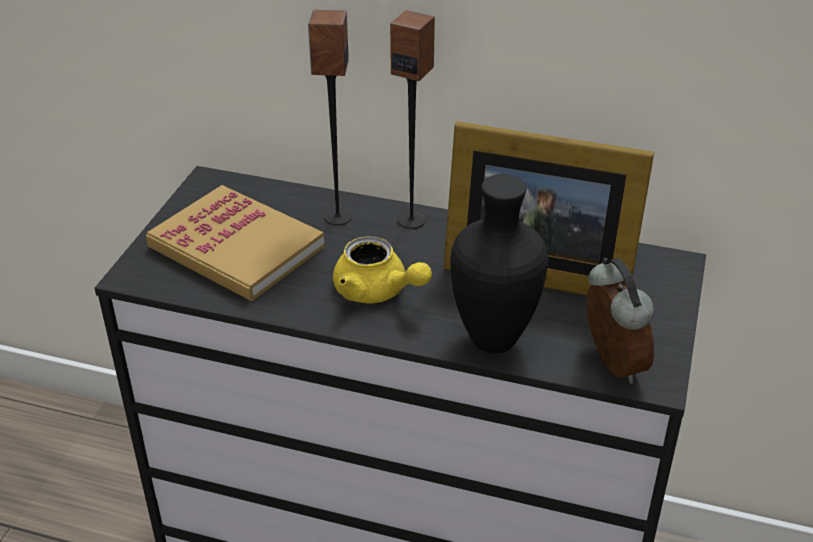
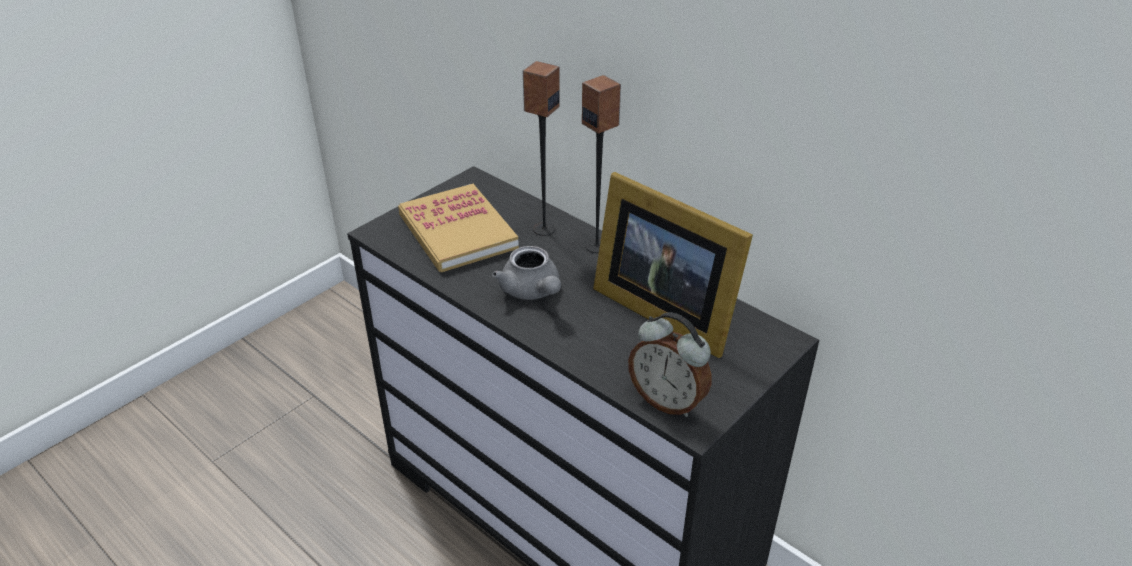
camera: 25 degrees right, 0 degrees up
(377, 292) = (532, 292): yellow teapot -> grey teapot
(492, 342) = (588, 354): black vase -> none
(610, 364) = (667, 400): alarm clock -> alarm clock turned 120 degrees clockwise

